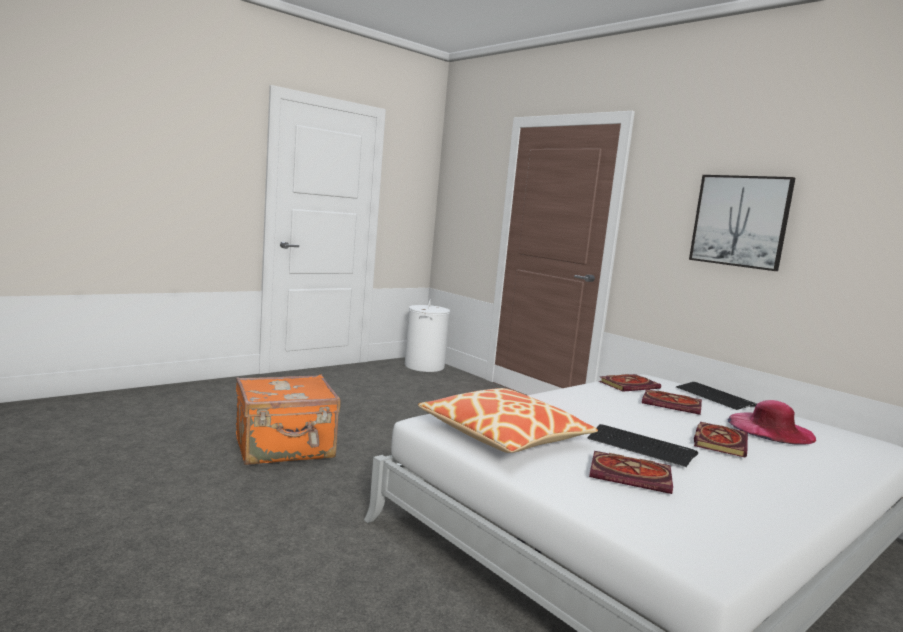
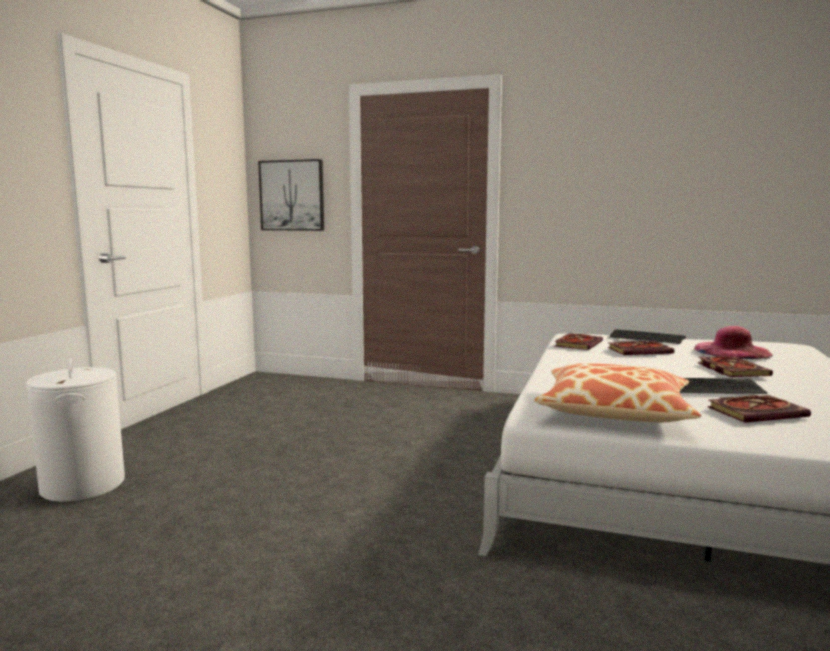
camera: 30 degrees left, 0 degrees up
(285, 448) = (274, 513): orange suitcase -> none
(424, 366) = (276, 382): white laundry basket -> white laundry basket (82, 485)
(740, 221) = (629, 175): picture -> picture (292, 195)

